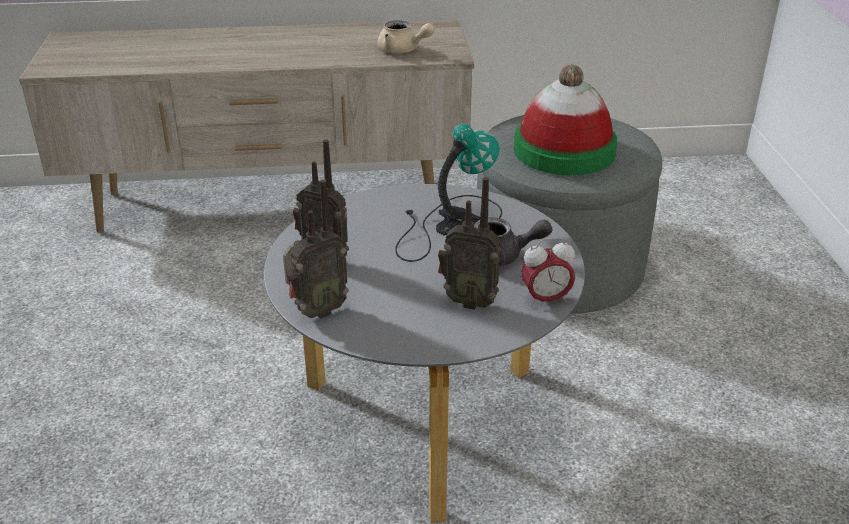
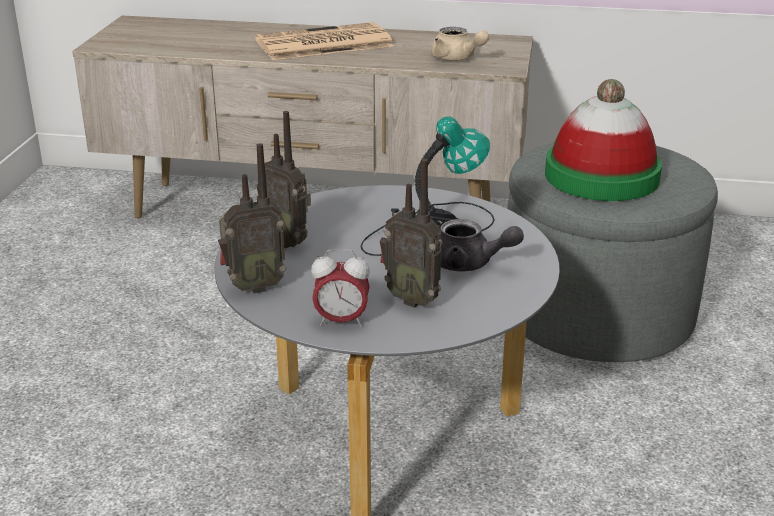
camera: 15 degrees right, 5 degrees down
(269, 46) = (322, 44): none -> newspaper
(545, 300) = (495, 309): alarm clock -> alarm clock (341, 321)

